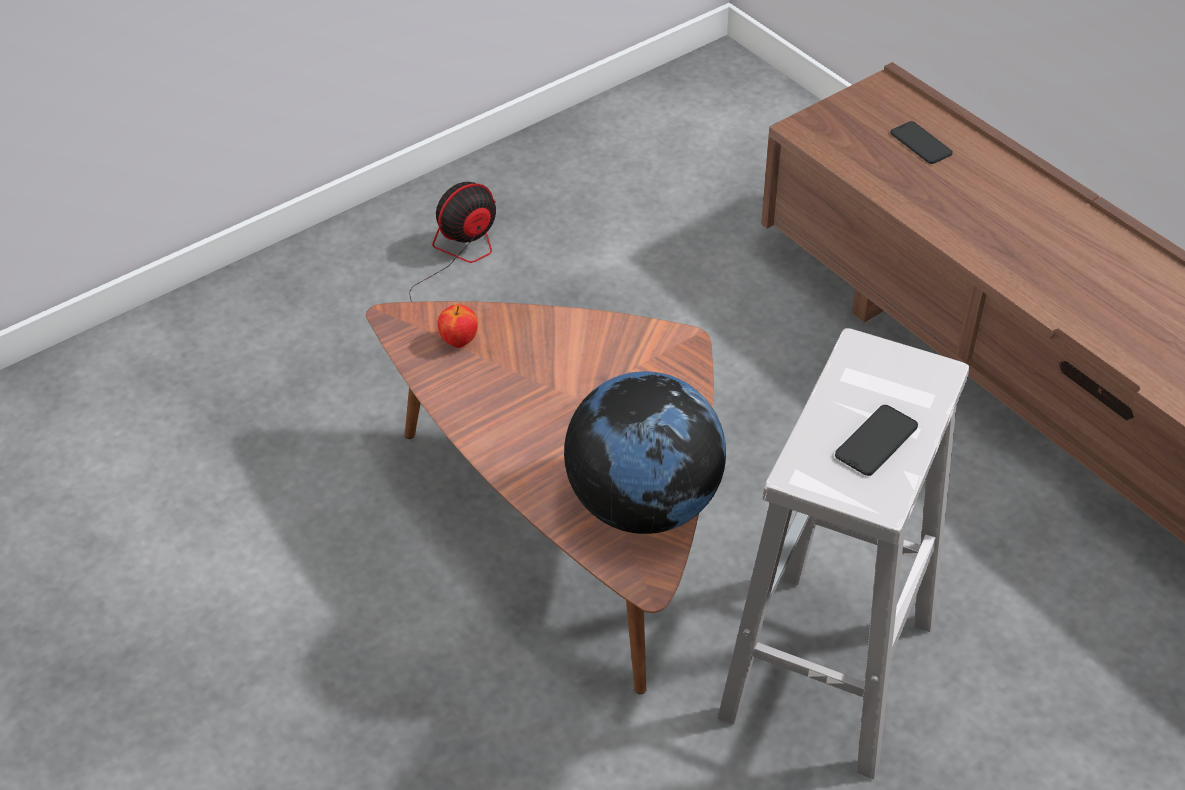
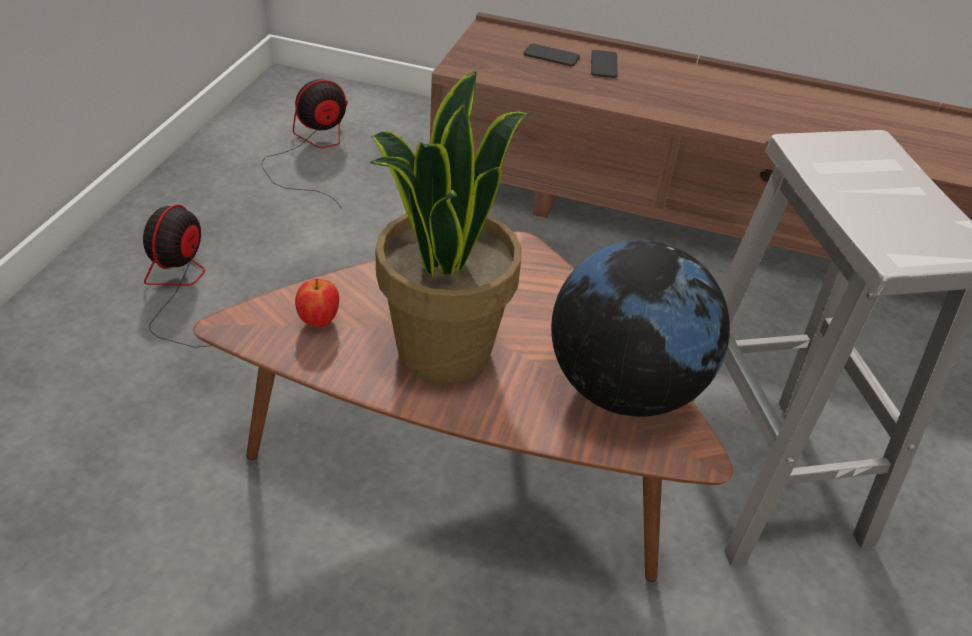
camera: 40 degrees left, 5 degrees down
(532, 405) = (442, 349): none -> potted plant
(683, 158) = (312, 151): none -> fan
(876, 441) = (908, 207): phone -> phone (604, 64)

